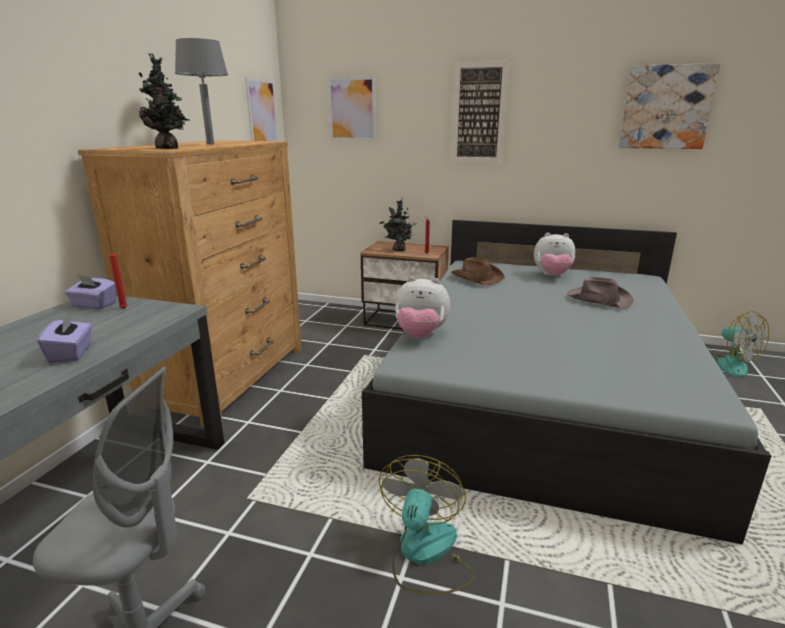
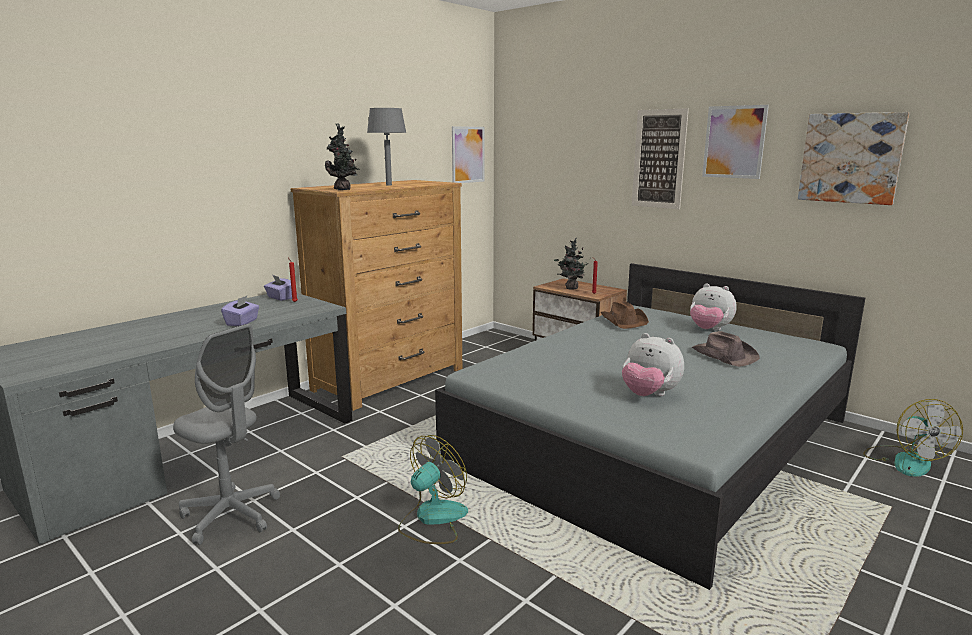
camera: 25 degrees right, 5 degrees down
(352, 109) = (548, 152): picture -> picture (734, 142)
(420, 335) = (510, 357): plush toy -> plush toy (649, 395)

